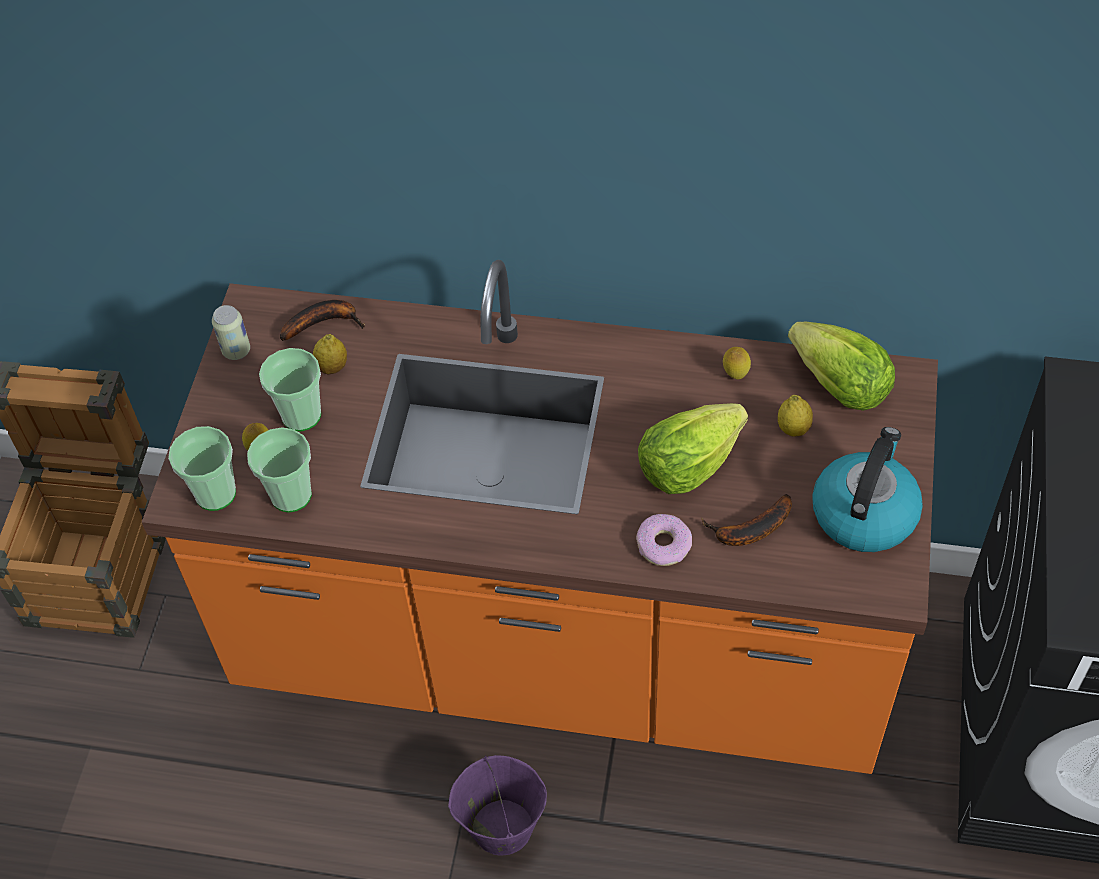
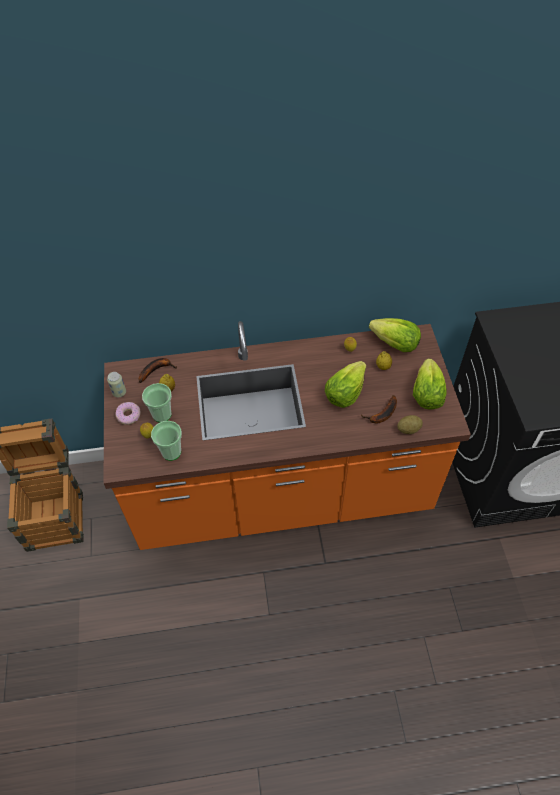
camera: 20 degrees left, 0 degrees up
(215, 493) = (134, 460): cup -> none
(501, 827) = (283, 578): purple bucket -> none
(664, 545) = (348, 430): donut -> donut (129, 415)
(793, 576) = (408, 429): none -> potato
(864, 512) = (426, 395): kettle -> lettuce

